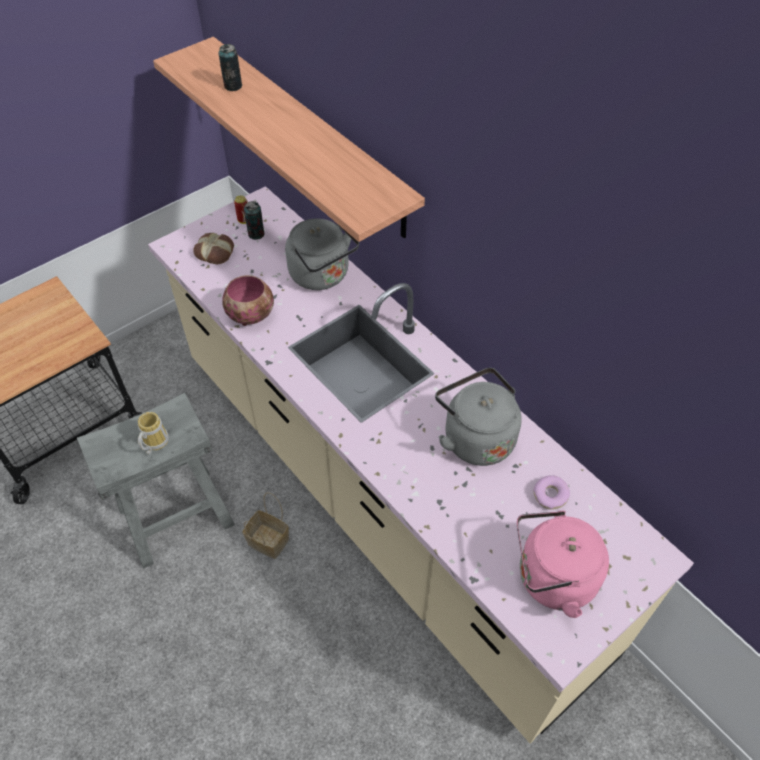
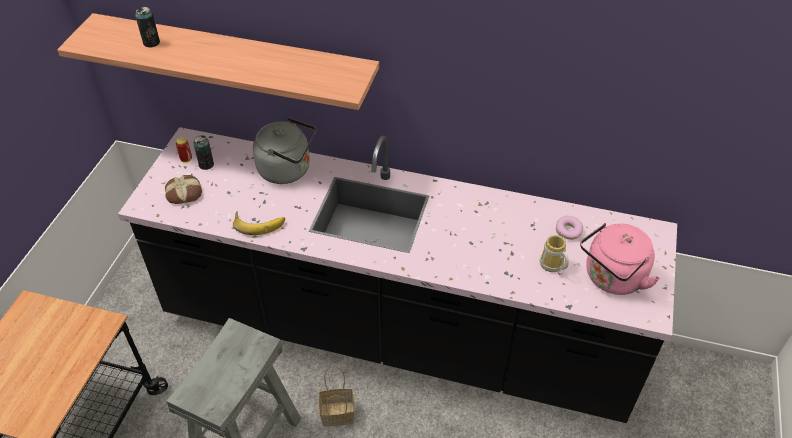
camera: 35 degrees left, 5 degrees down
(153, 443) = (236, 368): mug -> mug (552, 267)
(252, 315) = (259, 223): bowl -> banana
(380, 498) = (396, 334): beige counter -> black counter
(475, 437) = (492, 221): grey kettle -> none

